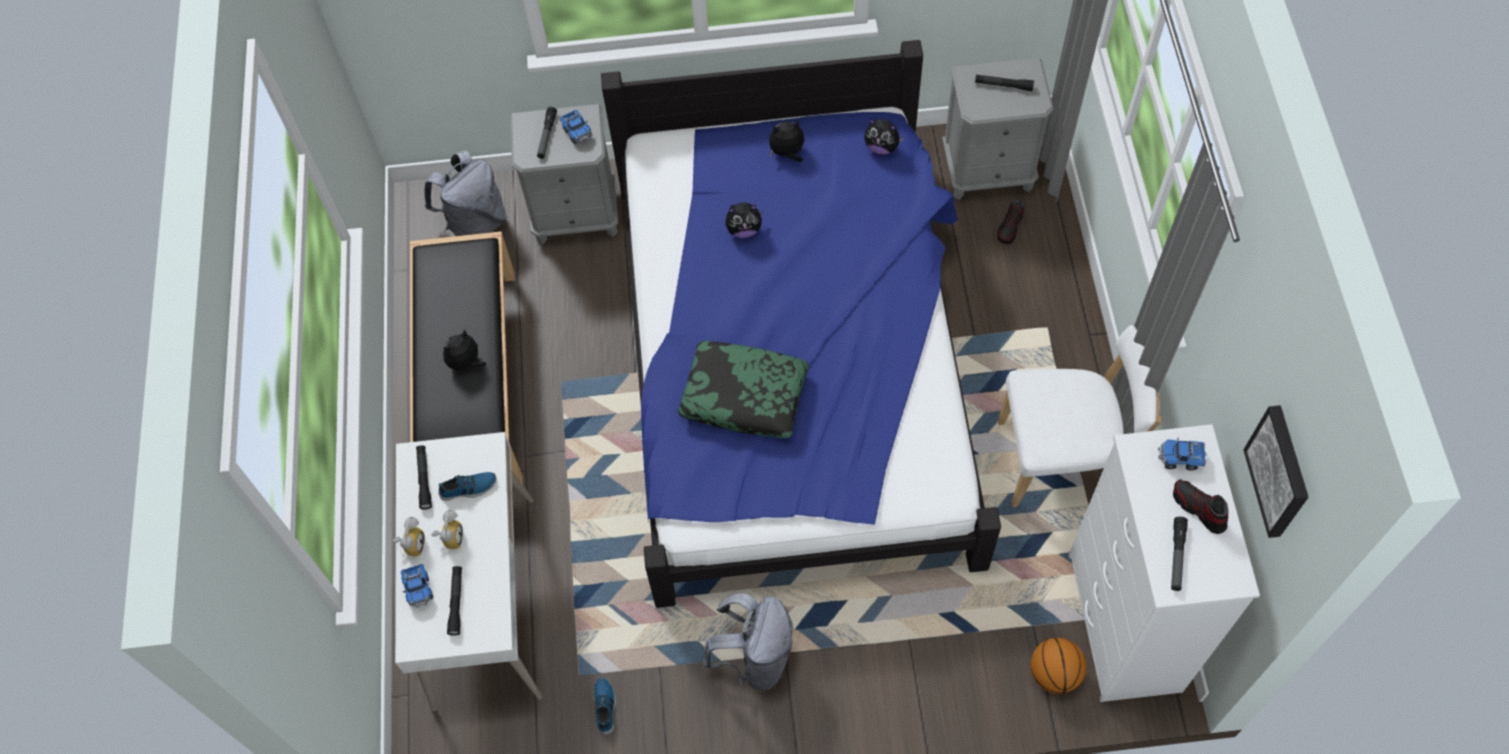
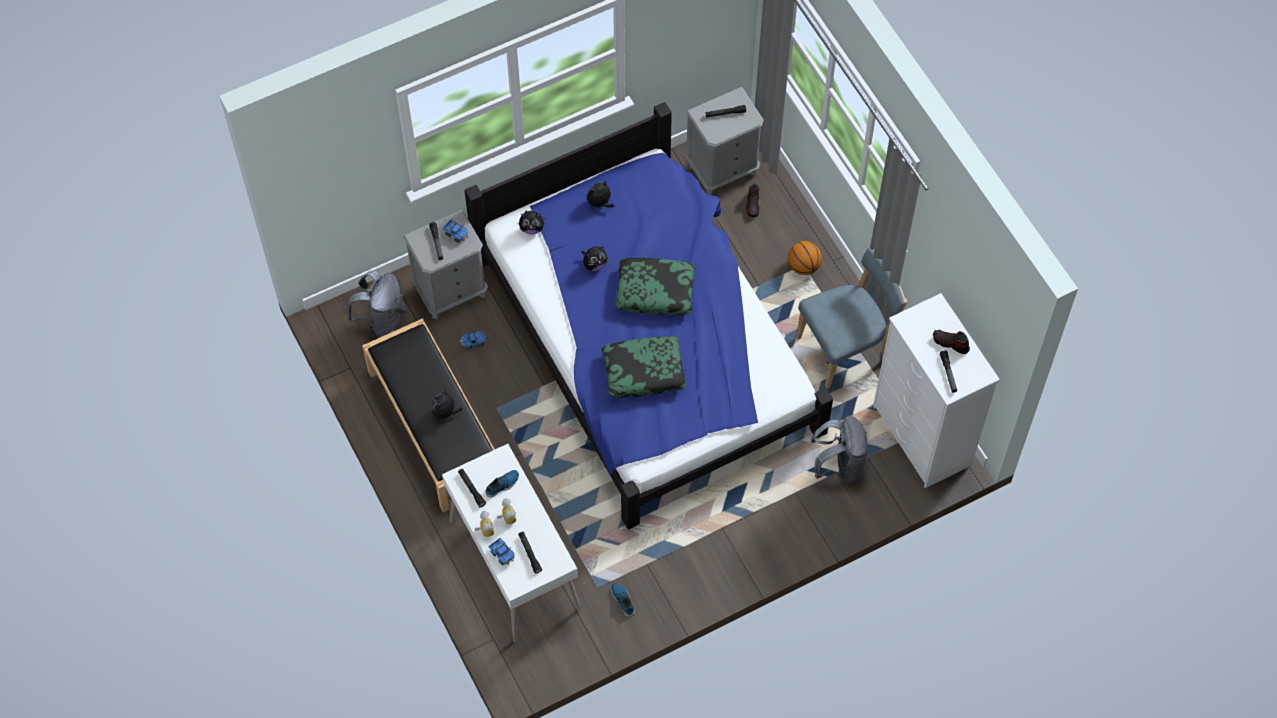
camera: 25 degrees left, 0 degrees up
(755, 657) = (704, 537): grey backpack -> grey backpack (839, 465)
(810, 290) = (655, 291): none -> pillow
(882, 147) = (660, 179): plush toy -> plush toy (532, 228)
(1054, 674) = (891, 481): basketball -> basketball (803, 266)
(1061, 459) = (845, 348): white chair -> blue chair
(1180, 458) = (930, 318): toy truck -> toy truck (473, 342)
(1280, 471) = (989, 306): picture -> none

